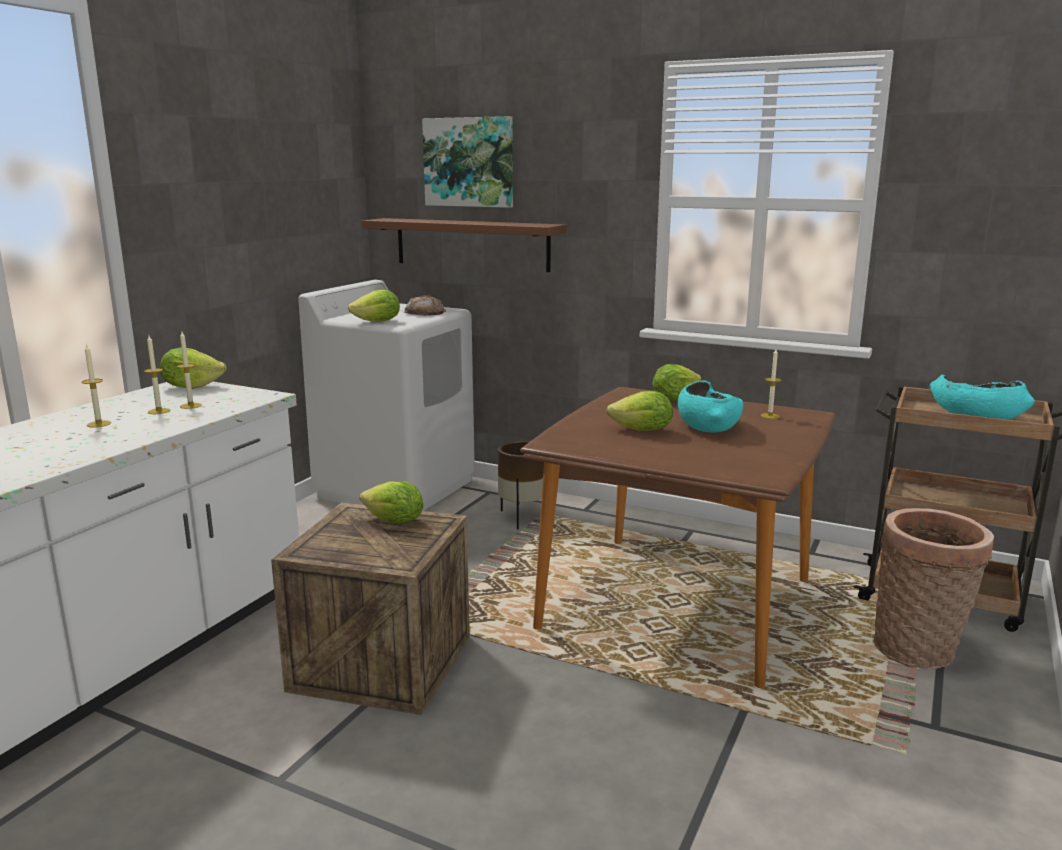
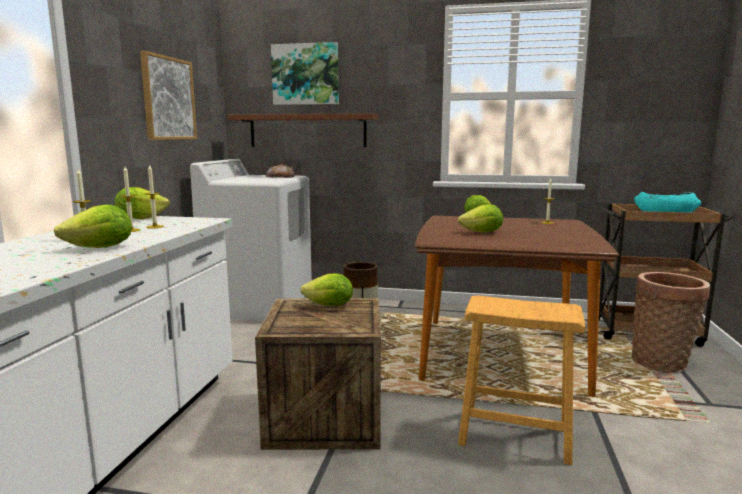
camera: 15 degrees left, 5 degrees down
(266, 210) = (168, 99): none -> picture
(378, 322) = (254, 180): lettuce -> lettuce (101, 248)
(604, 726) = (515, 435): none -> brown stool
(708, 425) = (518, 228): turquoise bowl -> none

